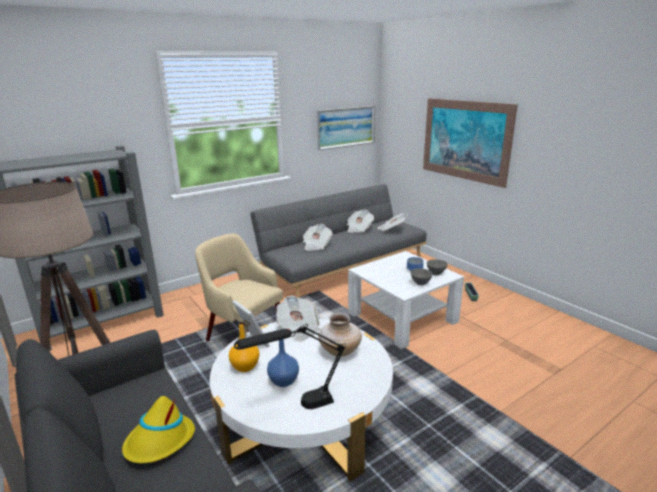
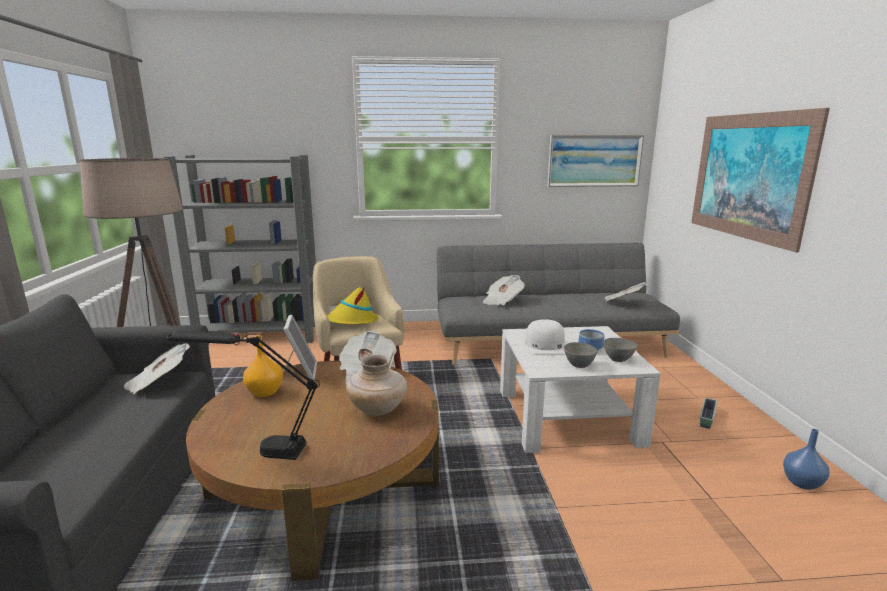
camera: 30 degrees right, 5 degrees down
(160, 441) = (107, 430): yellow hat -> yellow hat (352, 321)
(284, 381) = (279, 419): blue vase -> blue vase (803, 483)
(304, 419) = (325, 486): white coffee table -> brown coffee table
(359, 229) = (578, 294): newspaper -> newspaper (158, 383)
(386, 274) = (544, 345): none -> white hat

